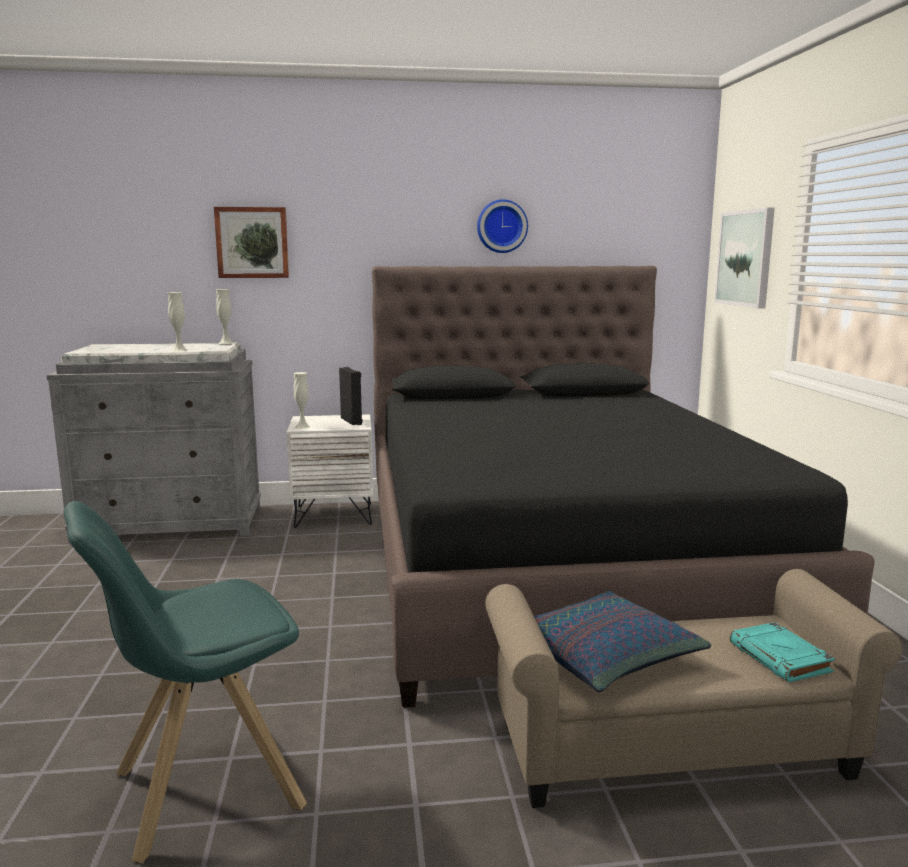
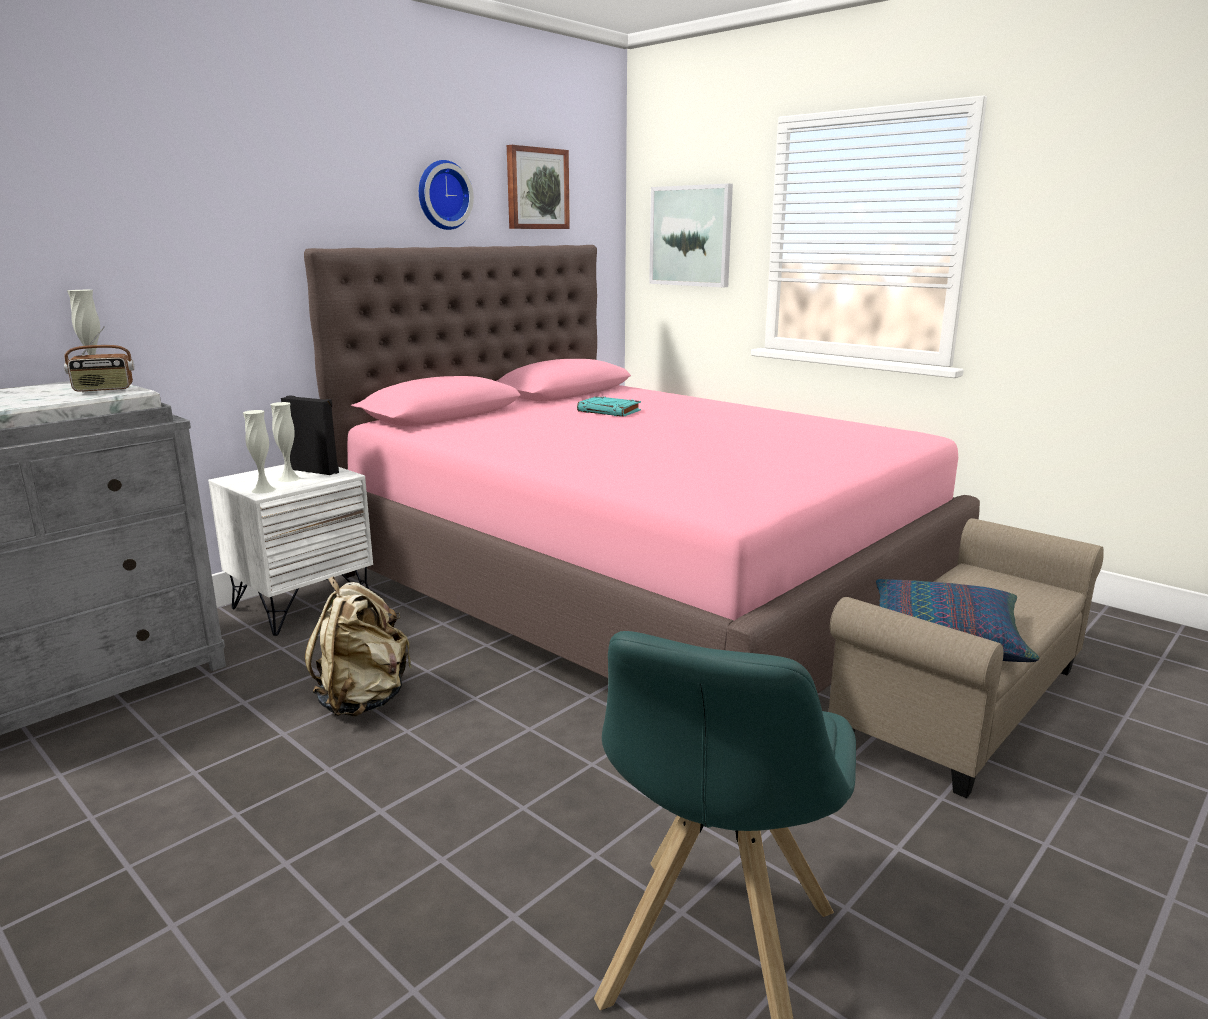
camera: 40 degrees left, 5 degrees up
(179, 350) = (61, 398): white vase -> white vase (289, 478)
(209, 348) = (103, 390): none -> radio
(252, 242) = (109, 211): picture -> picture (536, 189)
(278, 576) = (363, 700): none -> beige backpack
(556, 567) = (638, 587): black bed -> pink bed
(780, 658) = (1029, 593): turquoise book -> turquoise book (610, 411)

